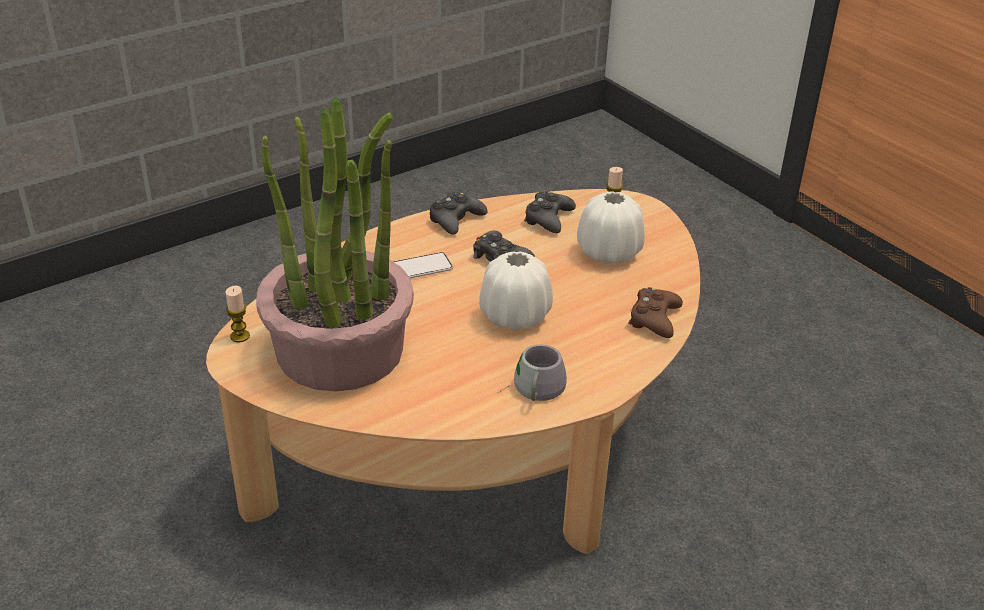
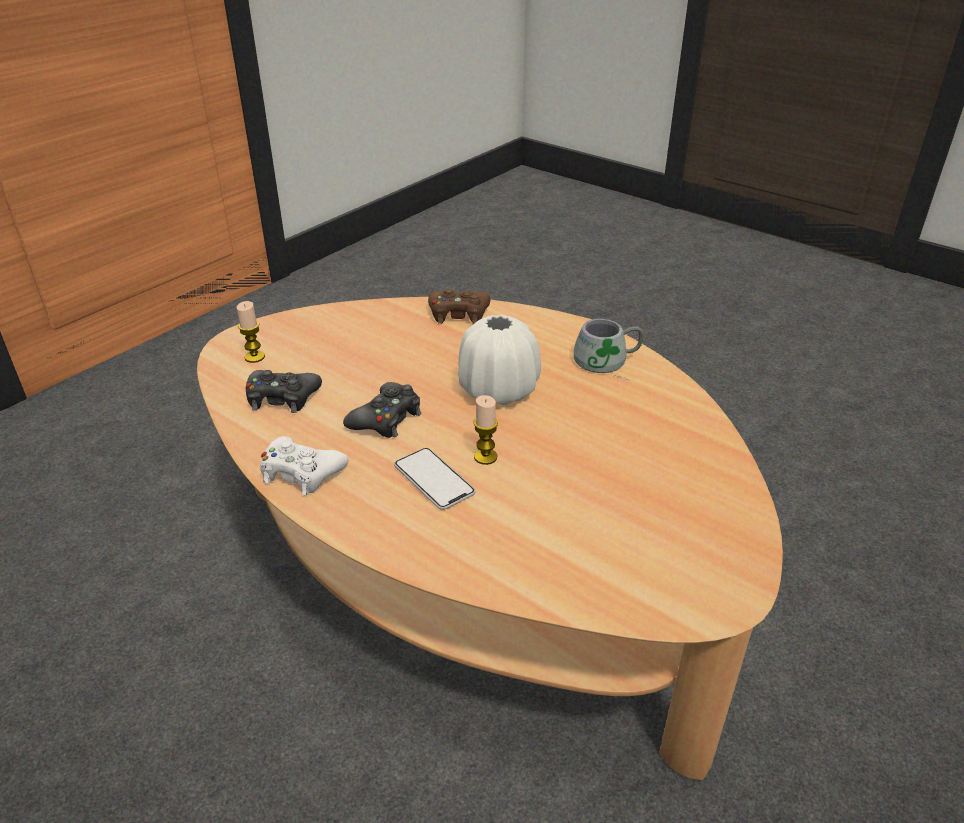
camera: 105 degrees left, 0 degrees up
(240, 336) = (676, 610): candle -> candle (485, 457)
(340, 351) = (640, 503): potted plant -> none
(455, 219) = (301, 473): black game controller -> white game controller
(609, 253) = (348, 349): white vase -> none

